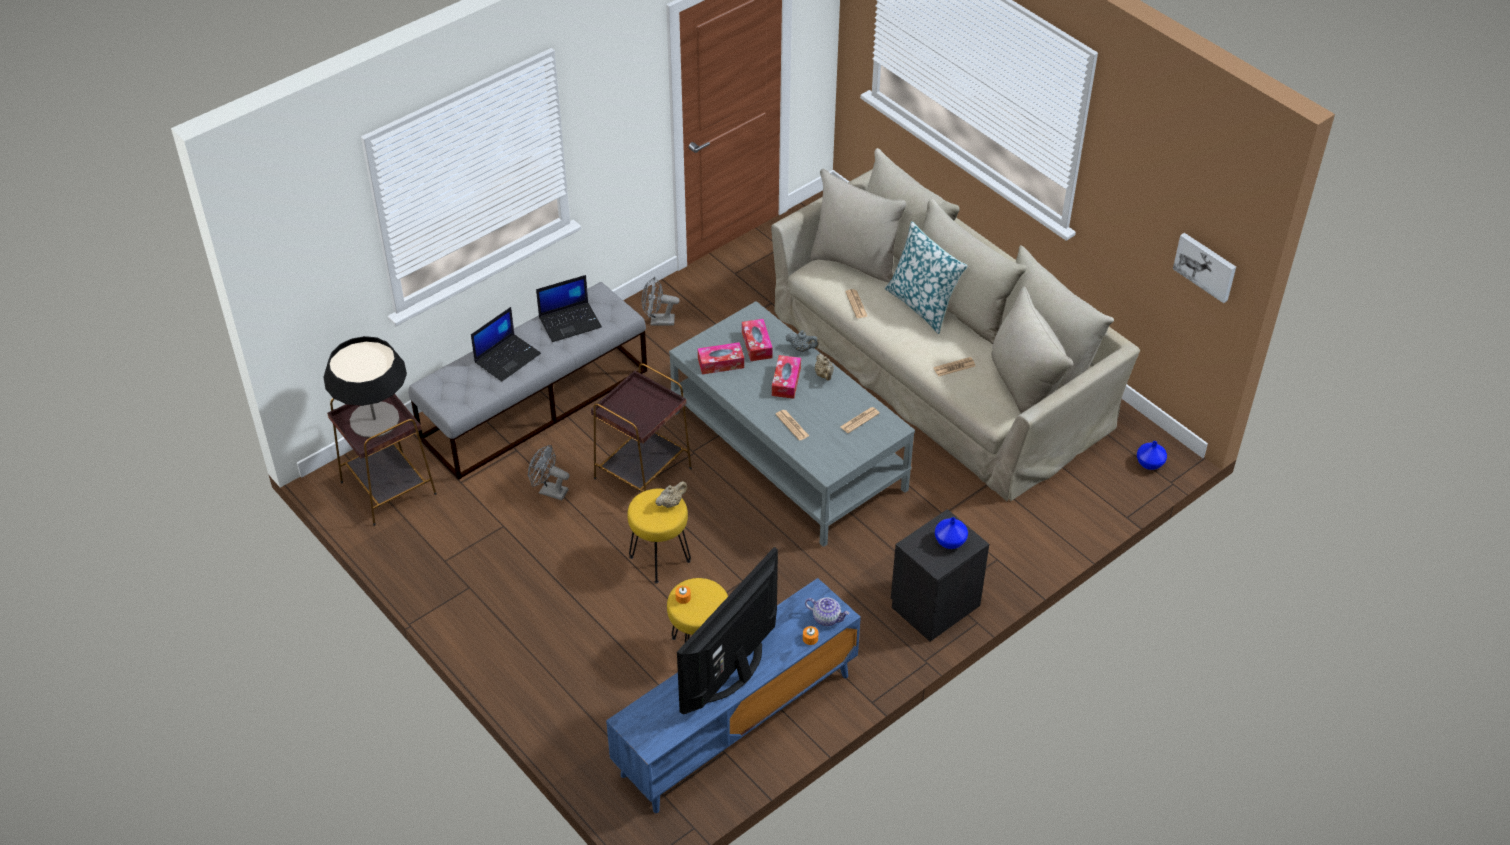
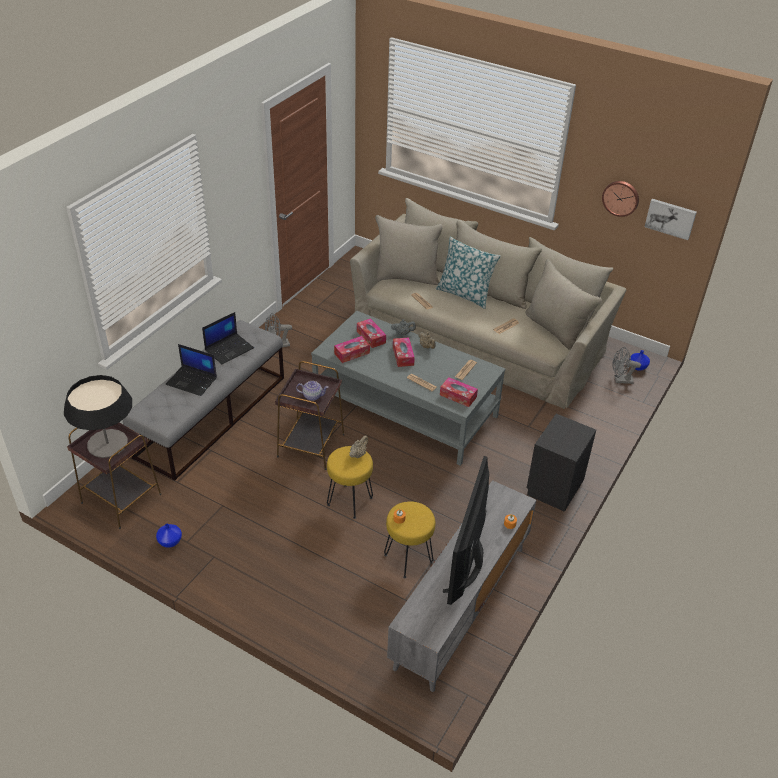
camera: 20 degrees left, 5 degrees down
(507, 357) = (192, 381): laptop -> laptop turned 90 degrees clockwise
(549, 491) = (247, 473): grey fan -> grey fan (620, 380)
(736, 725) = (461, 606): blue tv stand -> grey tv stand
(827, 618) = (513, 506): teapot -> teapot (312, 396)
(830, 455) = (458, 396): none -> tissue box
(950, 541) = (570, 434): blue vase -> blue vase (170, 541)
(1148, 220) = (621, 198): none -> wall clock

